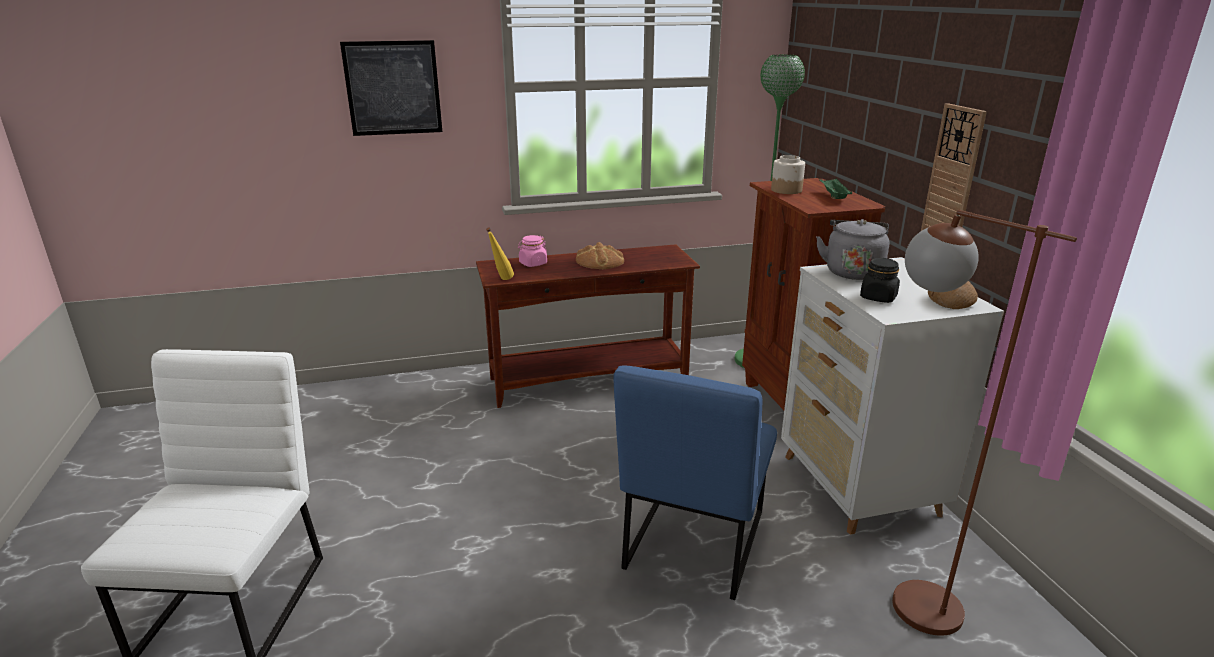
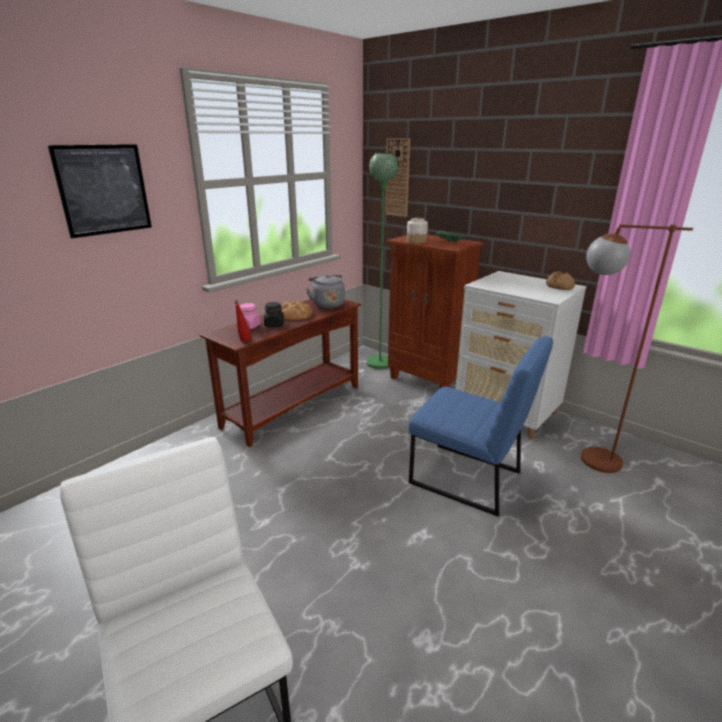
camera: 35 degrees left, 0 degrees up
(501, 280) = (244, 342): yellow bottle -> red bottle
(692, 542) = (468, 479): blue chair -> blue chair turned 45 degrees counterclockwise
(852, 271) = (493, 282): grey kettle -> grey kettle (327, 304)
(878, 297) = (529, 292): black jar -> black jar (274, 325)
(952, 181) = (532, 219): wall clock -> wall clock (397, 178)

